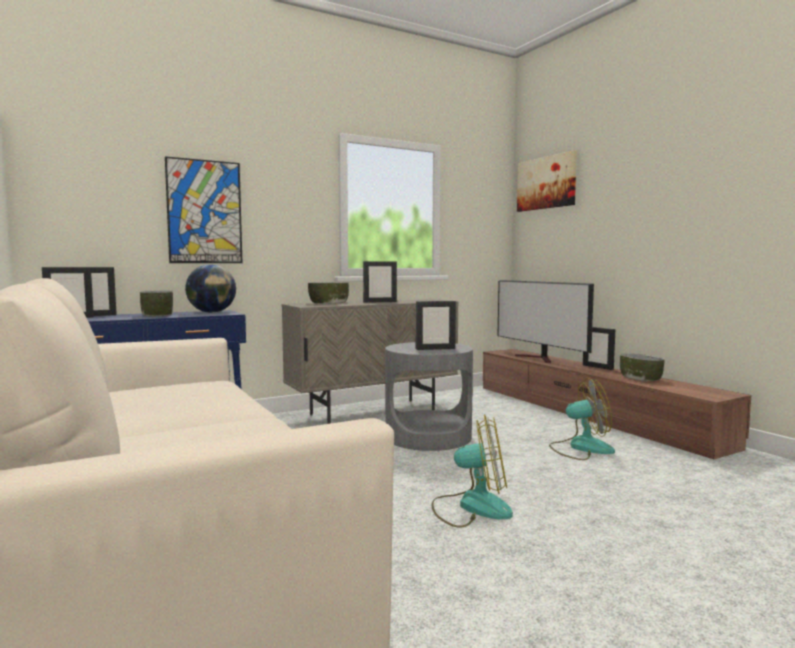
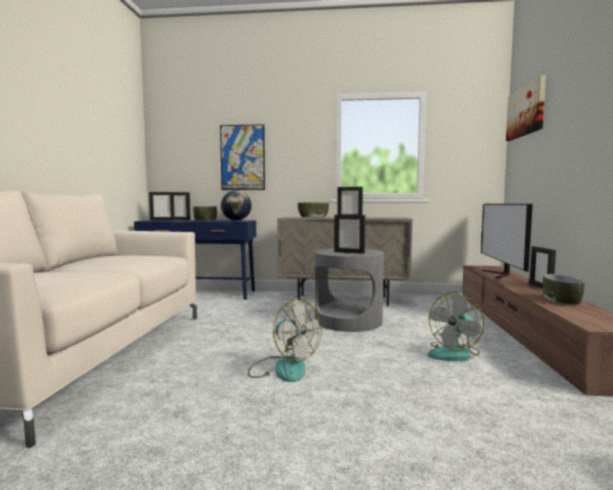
camera: 35 degrees right, 0 degrees up
(581, 448) = (454, 353): fan -> fan turned 105 degrees clockwise

